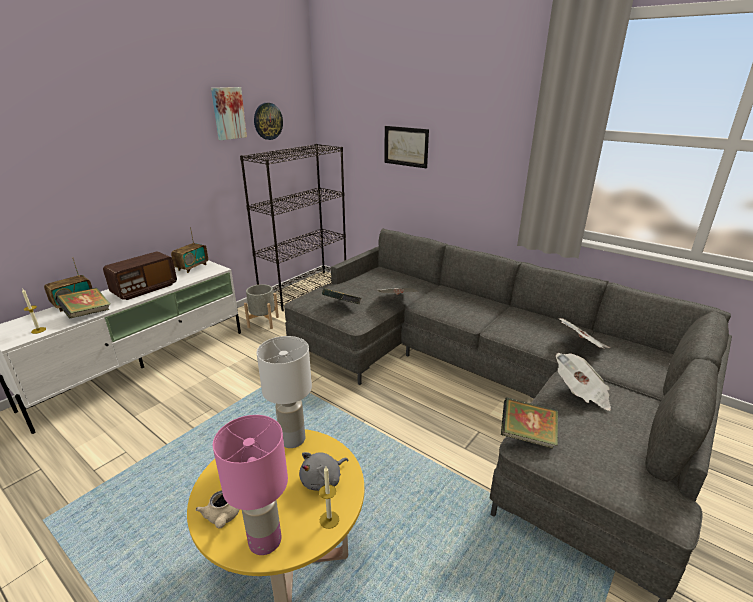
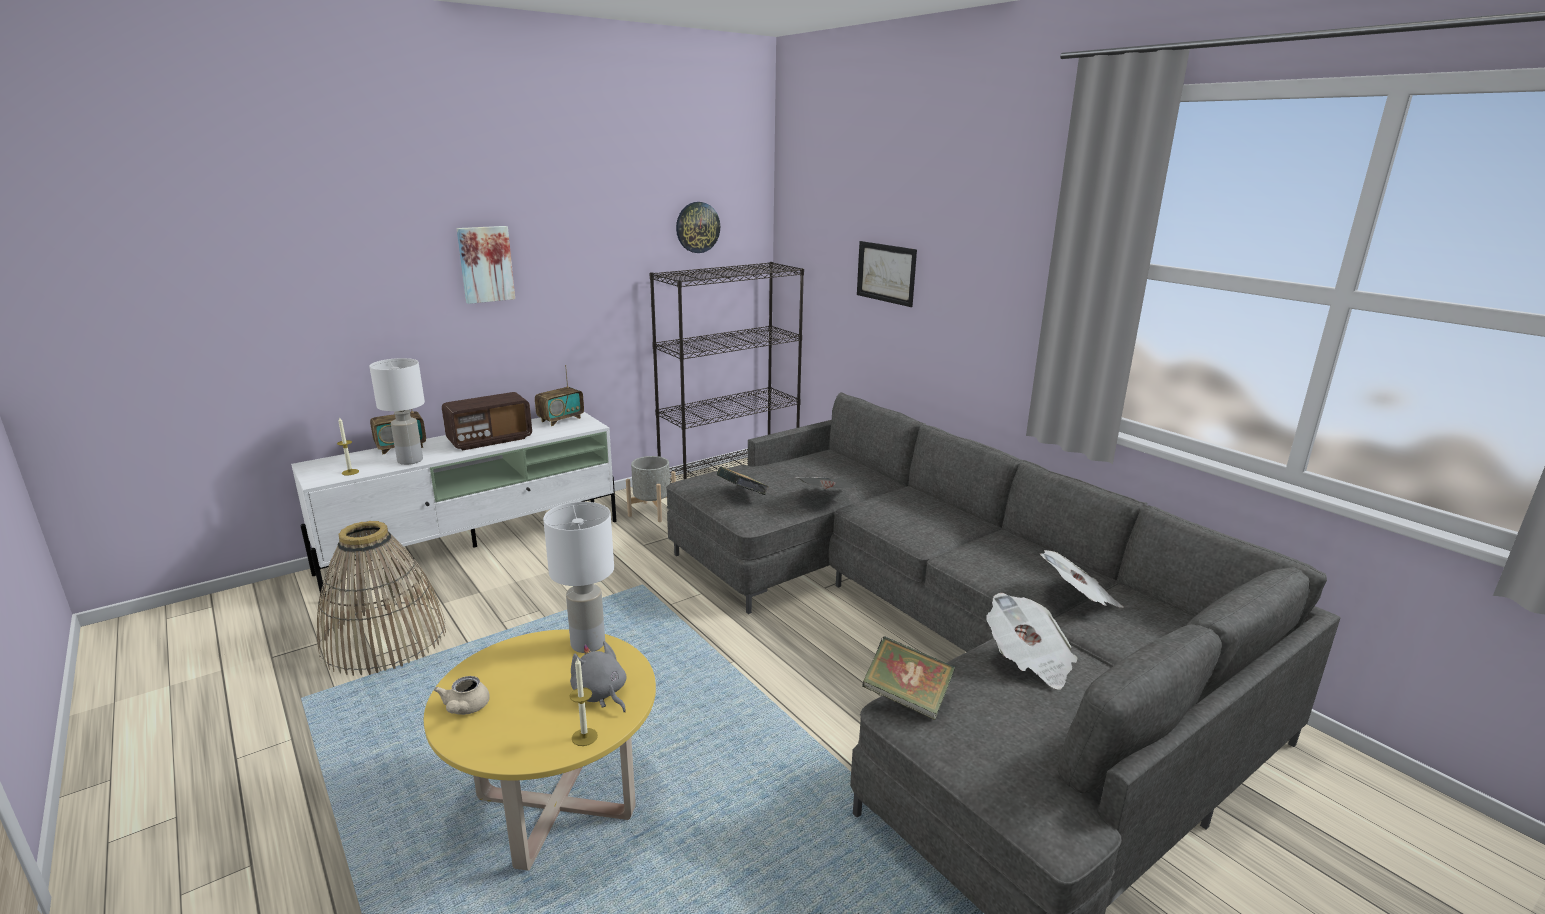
camera: 15 degrees right, 5 degrees down
(87, 314) = (411, 460): book -> white table lamp
(97, 454) = (384, 639): none -> basket
(228, 113) = (639, 215): picture -> picture (485, 264)
(265, 540) = (500, 741): pink table lamp -> none
(323, 480) = (600, 695): grey plush toy -> grey plush toy turned 75 degrees clockwise

